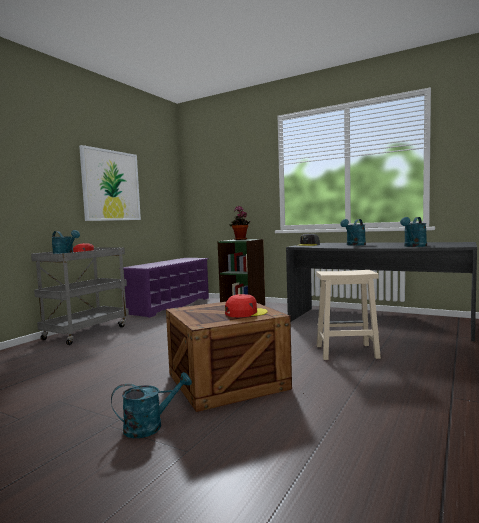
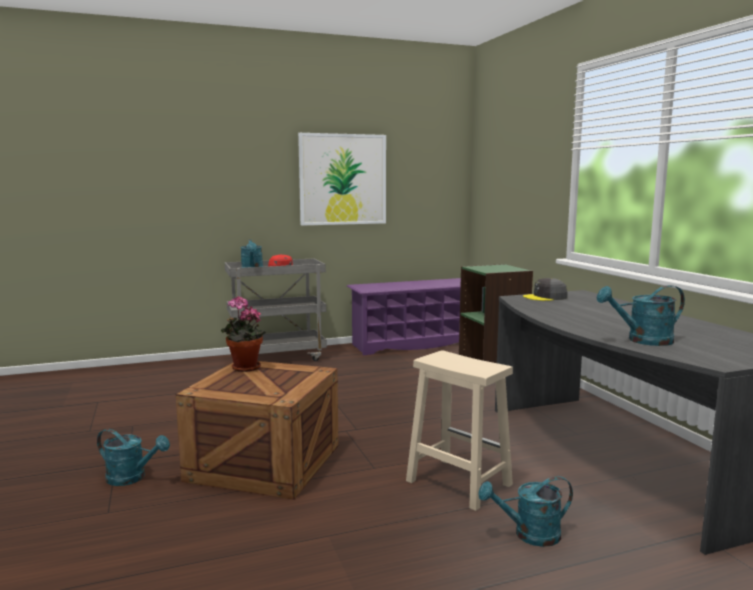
camera: 40 degrees right, 5 degrees up
(240, 239) = (500, 267): potted plant -> potted plant (243, 368)
(245, 313) = (270, 388): red cap -> none
(354, 245) = (594, 313): turquoise watering can -> turquoise watering can (529, 535)

